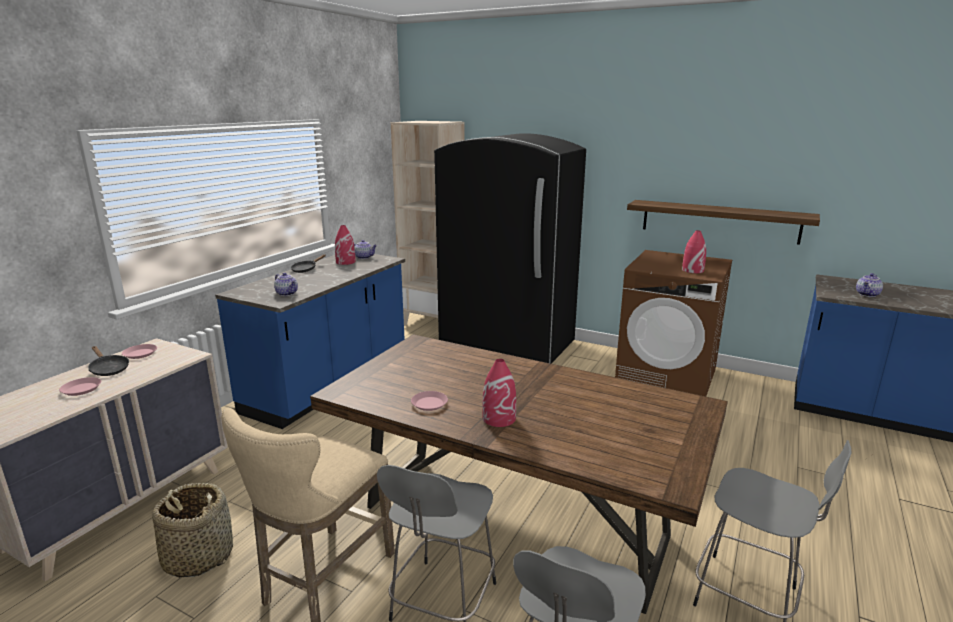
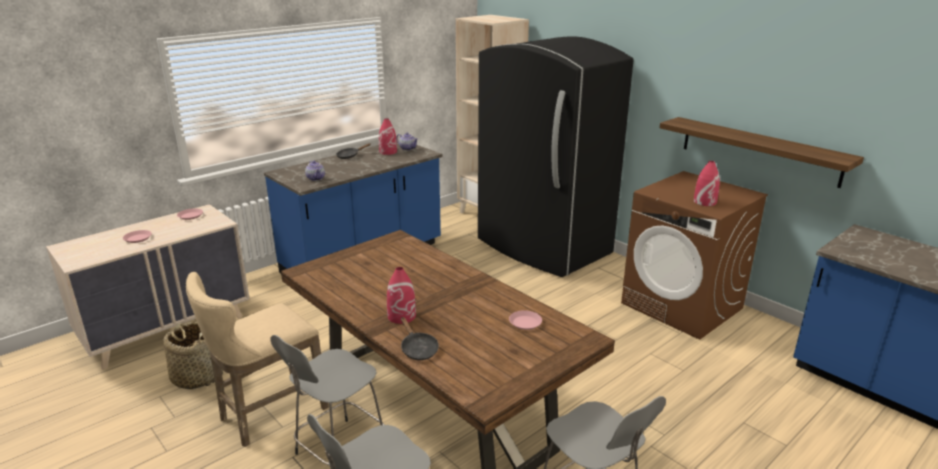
camera: 20 degrees right, 5 degrees up
(108, 369) = (163, 225): black frying pan -> black frying pan (418, 349)
(429, 404) = (360, 294): pink plate -> pink plate (525, 323)
(868, 295) = (882, 257): teapot -> none

